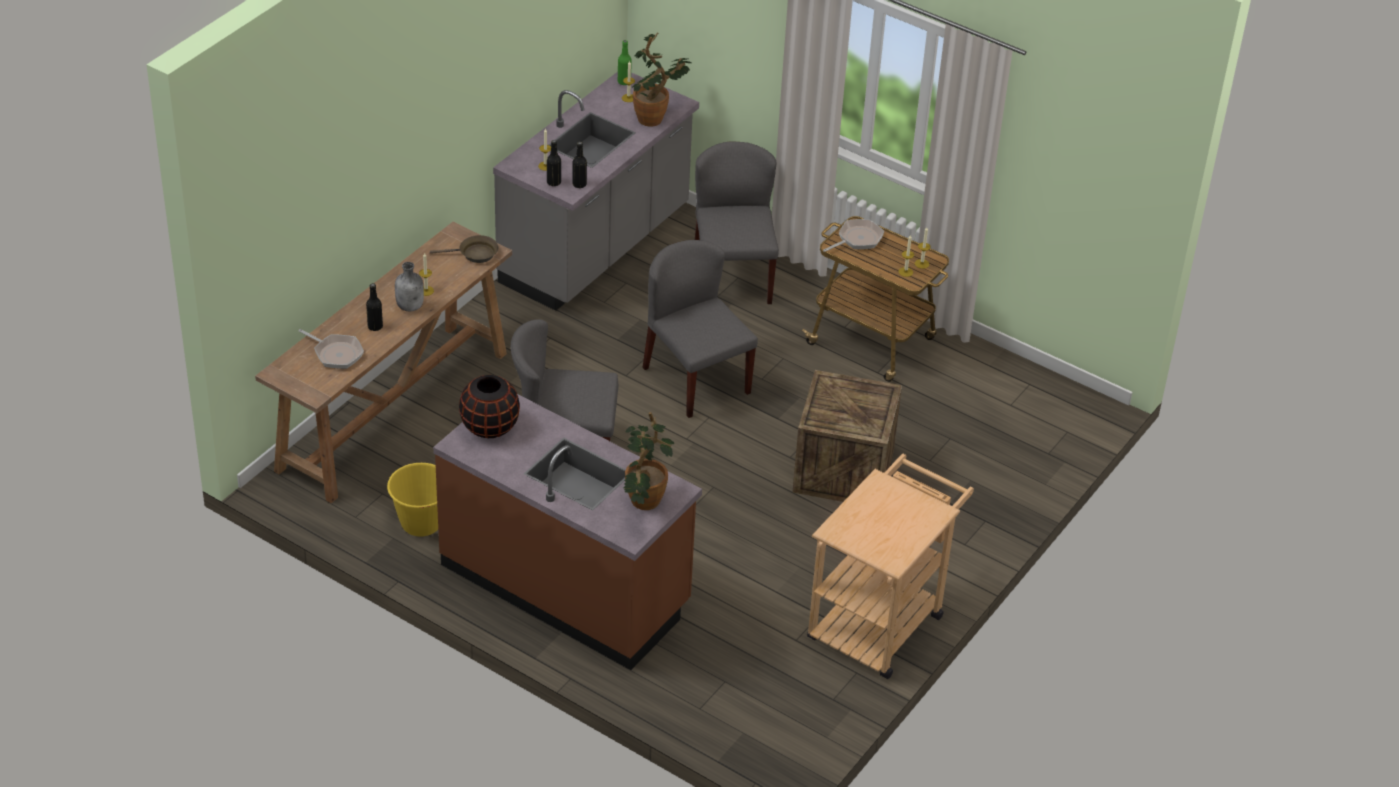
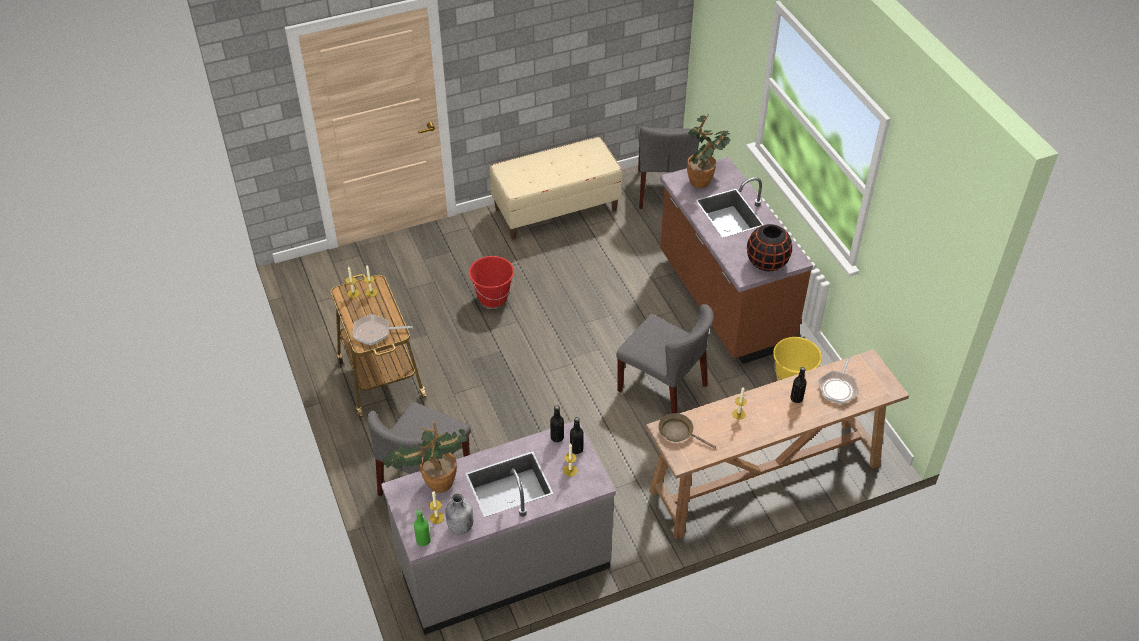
camera: 145 degrees left, 5 degrees up
(336, 353) = (838, 387): frying pan -> frying pan turned 135 degrees counterclockwise
(410, 306) = (759, 405): grey bottle -> grey bottle (460, 526)
(695, 380) = (528, 404): grey chair -> grey chair (664, 189)
(843, 470) = (492, 298): crate -> red bucket
(881, 619) = (556, 209): beige cart -> beige bench

